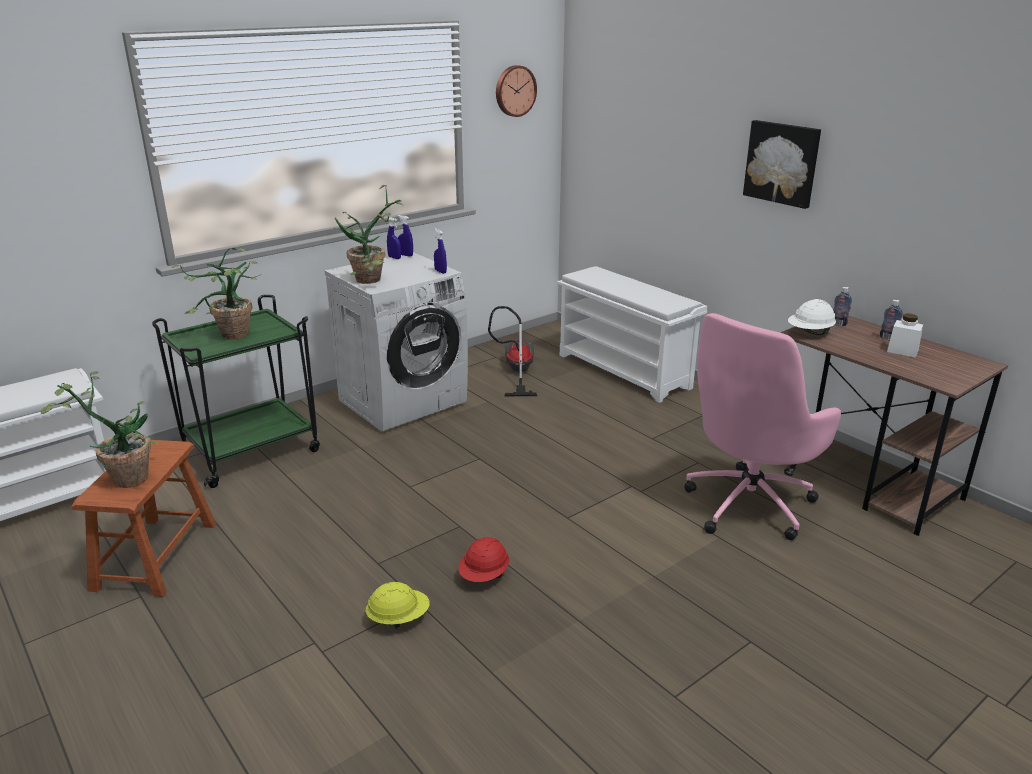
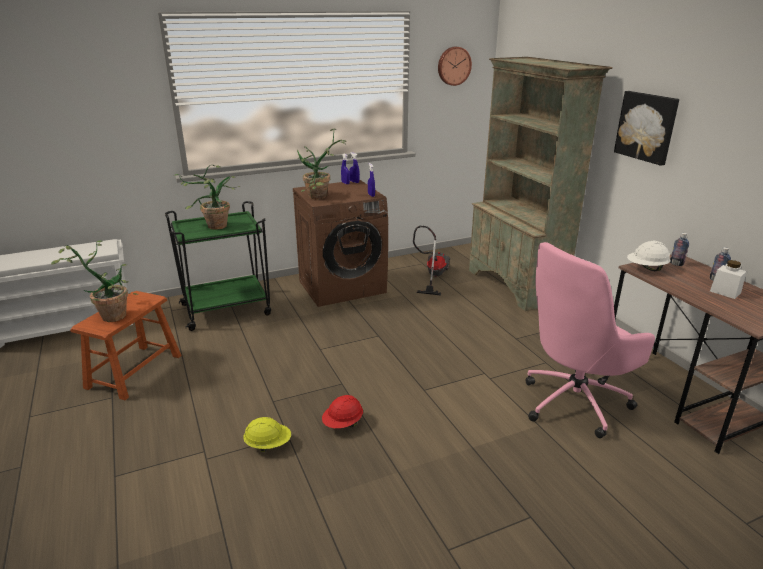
camera: 15 degrees right, 0 degrees up
(403, 403) = (342, 289): white washing machine -> brown washing machine
(625, 371) = (516, 285): white shoe rack -> green bookcase

